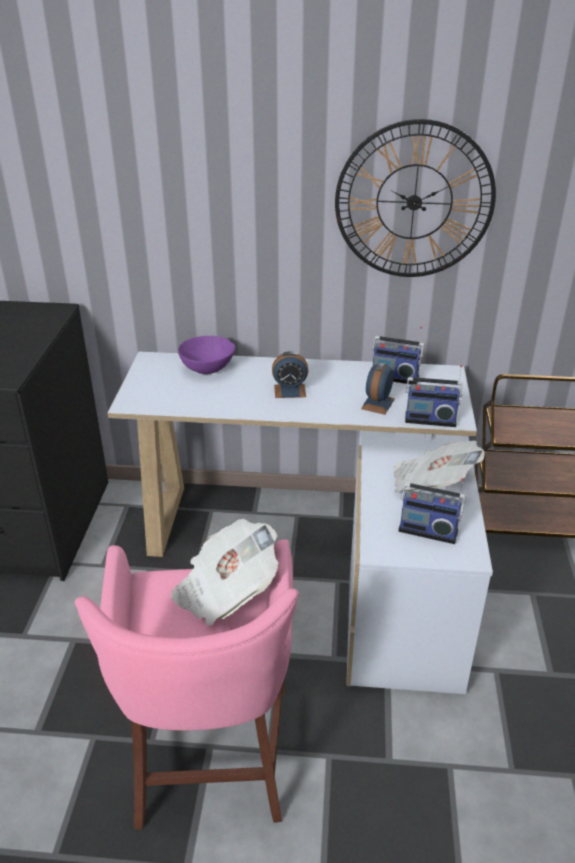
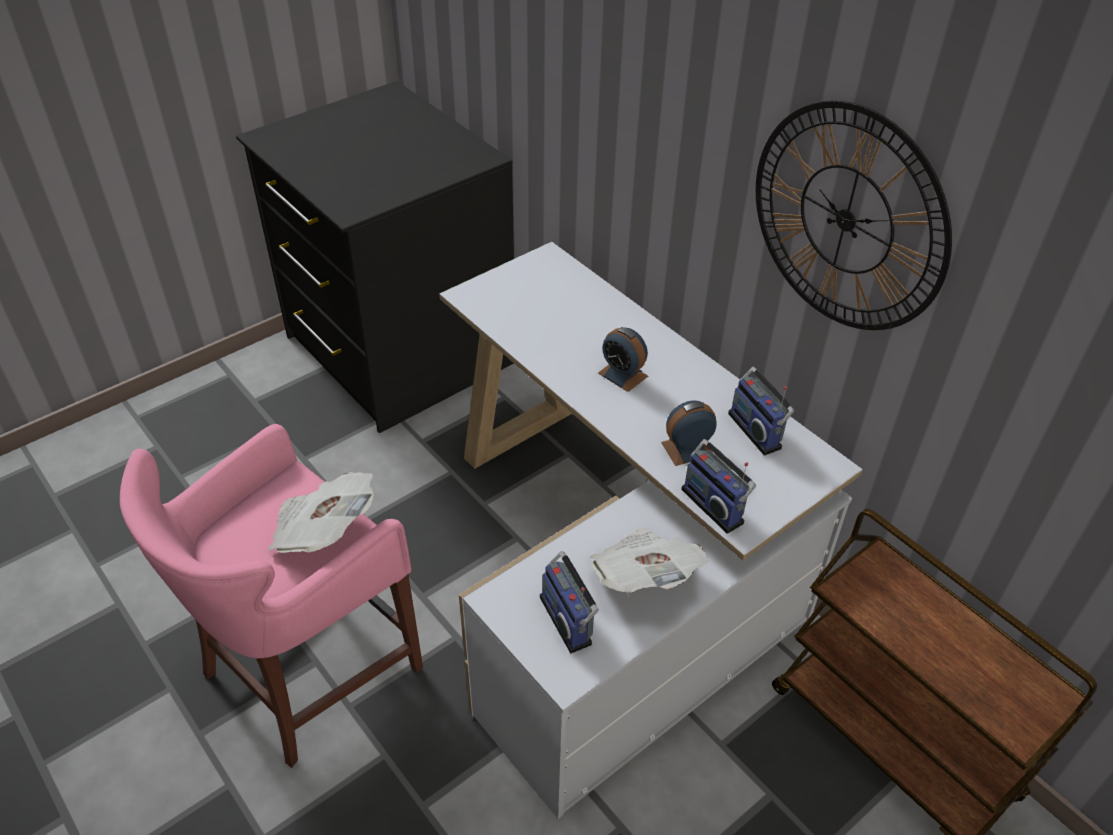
camera: 45 degrees right, 10 degrees up
(207, 368) = (584, 299): purple bowl -> none

